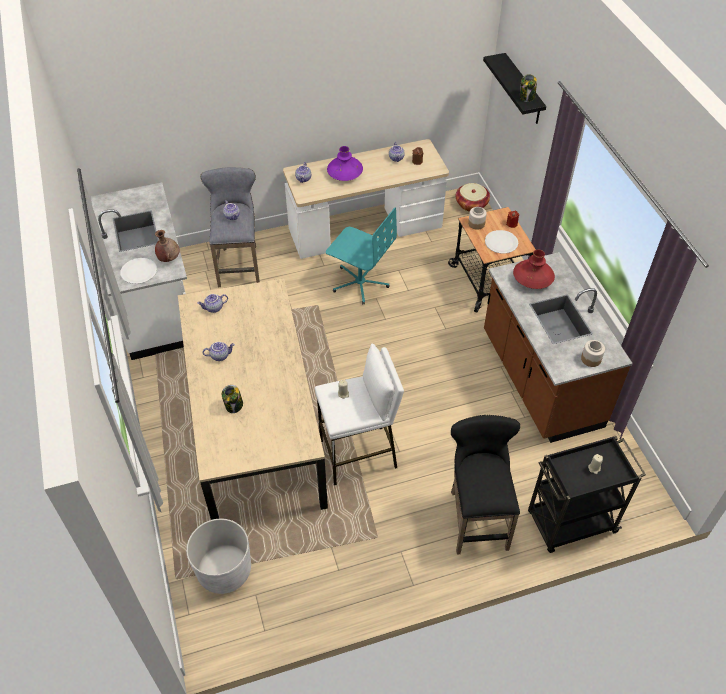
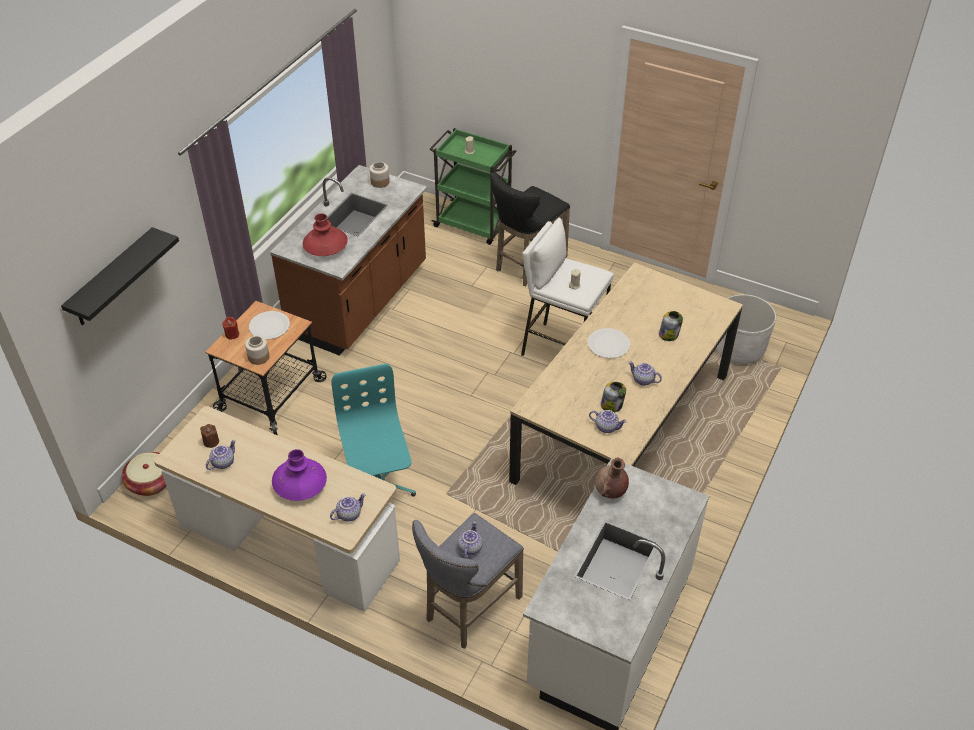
camera: 135 degrees left, 5 degrees down
(139, 271) = (655, 499): white plate -> white plate (608, 344)
(527, 97) = (148, 245): jar -> jar (612, 405)
(570, 523) = (474, 225): black cart -> green cart

